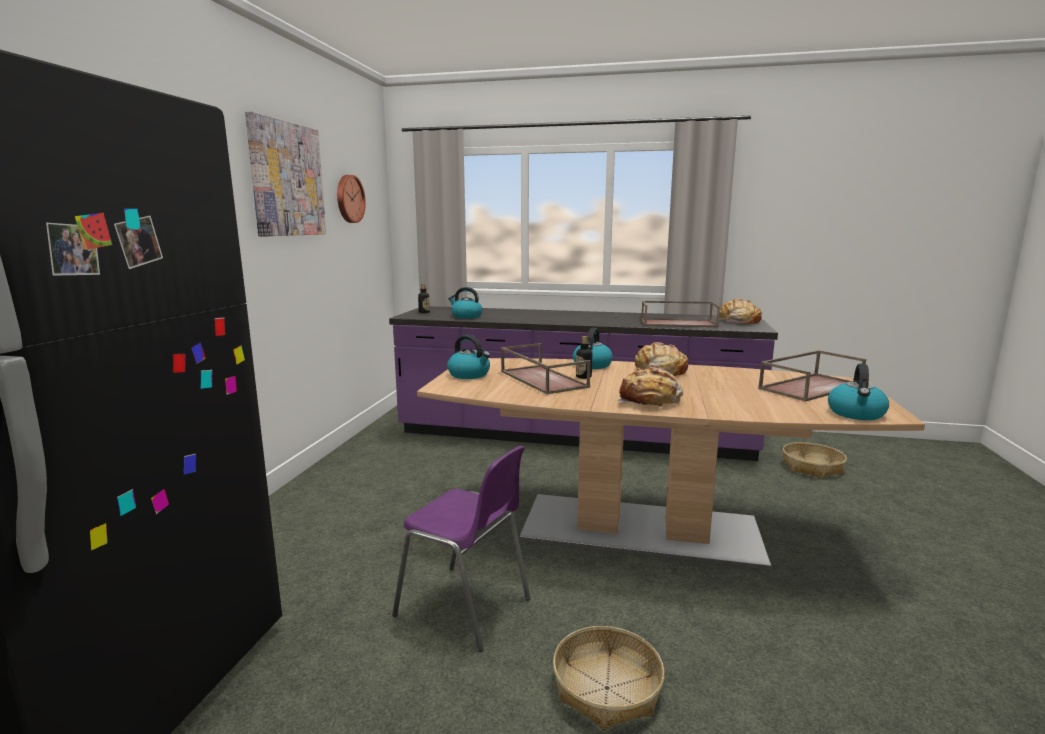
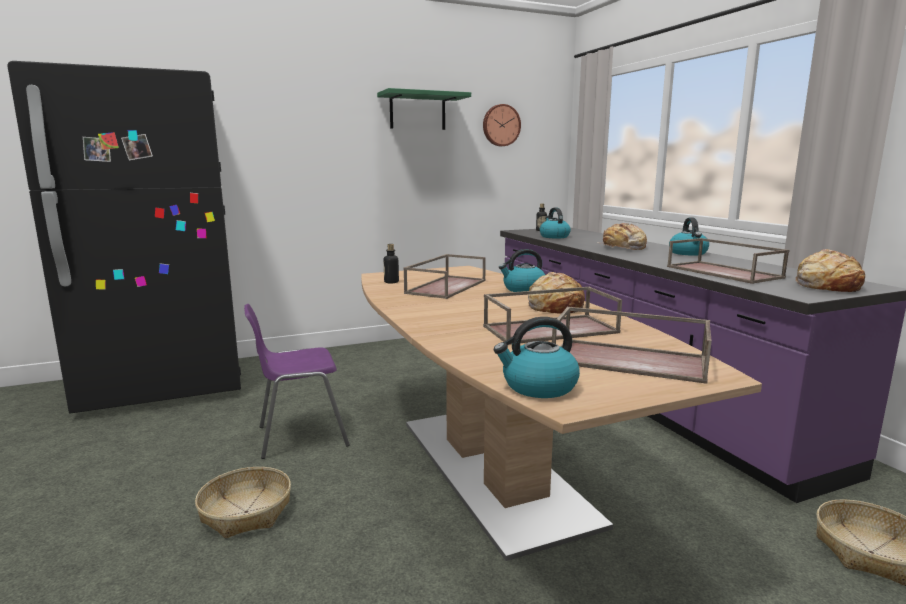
camera: 55 degrees right, 0 degrees up
(287, 179) = (417, 112): picture -> green shelf
(466, 608) = (300, 436): purple chair -> purple chair turned 75 degrees clockwise
(469, 375) = (422, 273): kettle -> kettle (688, 253)
(583, 377) = (477, 293): bottle -> bottle (391, 282)
(650, 401) = (435, 316): bread -> bread (623, 247)
(723, 384) = (551, 329): none -> brown tray

